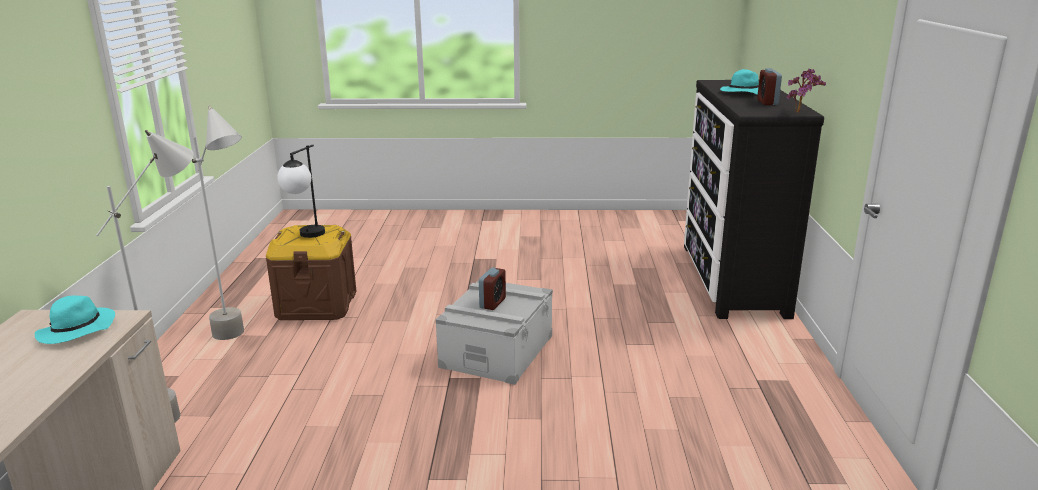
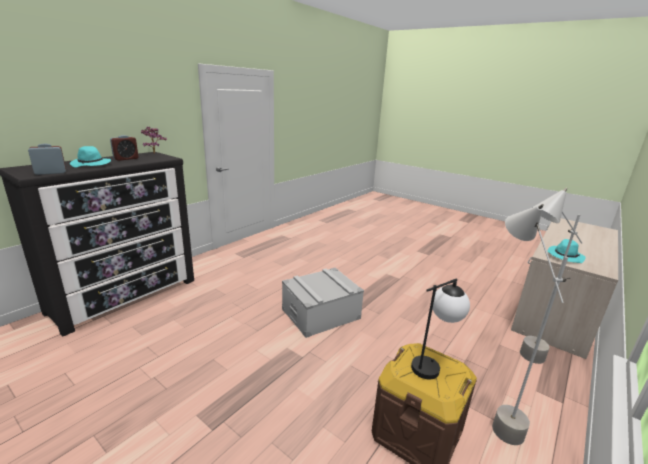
camera: 145 degrees left, 0 degrees up
(492, 303) = (323, 286): alarm clock -> alarm clock (50, 172)

